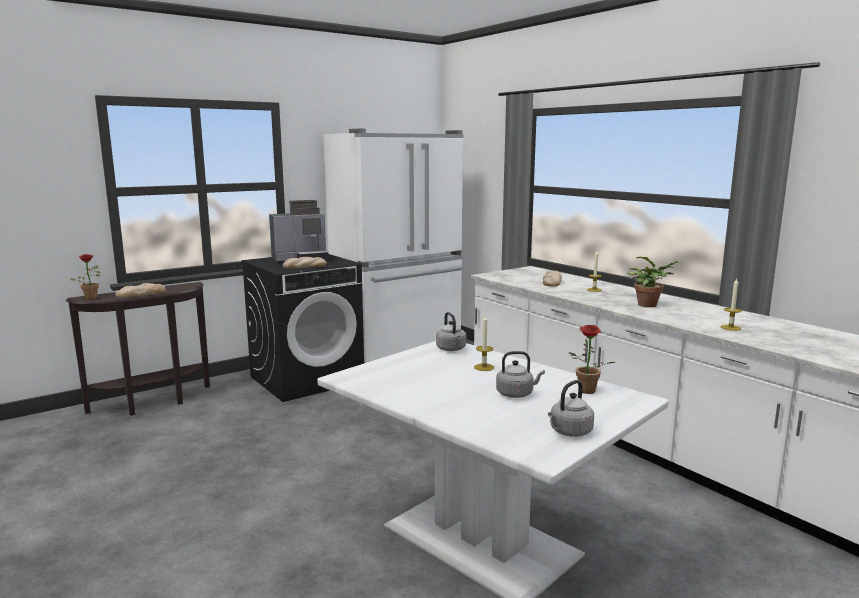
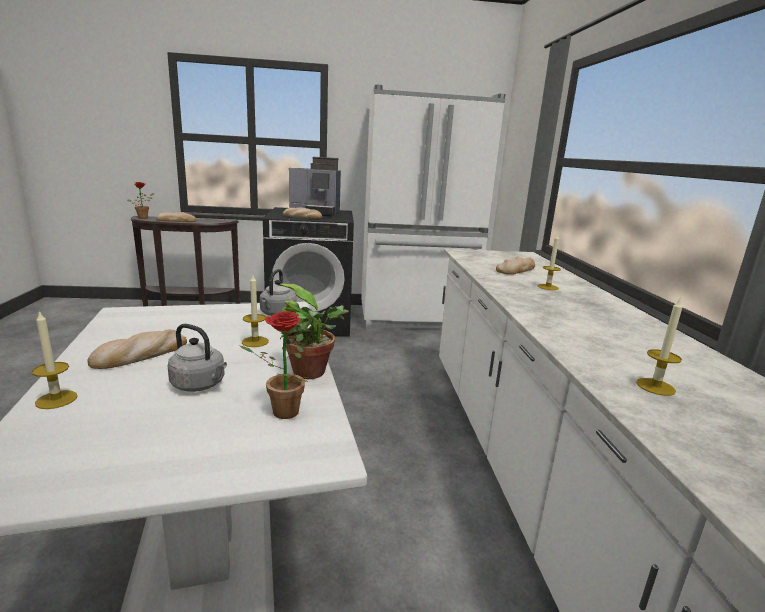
camera: 30 degrees right, 5 degrees up
(439, 392) = (140, 354): none -> bread
(464, 422) = (56, 399): none -> candle
(569, 432) = (105, 468): grey kettle -> none
(649, 305) = (585, 320): potted plant -> potted plant (313, 373)

